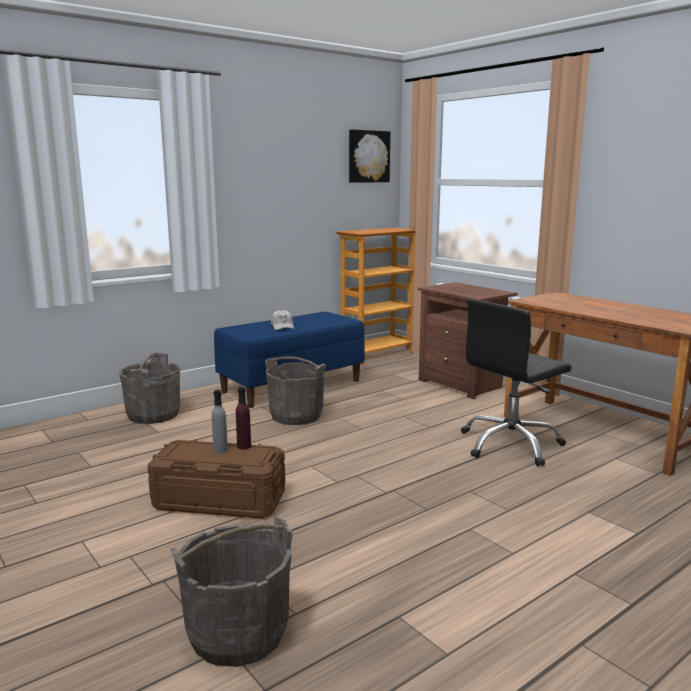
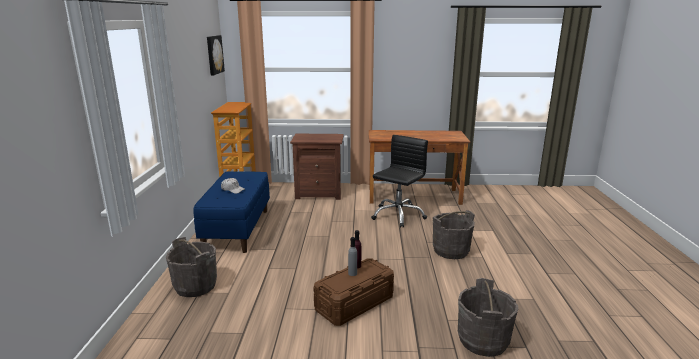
camera: 50 degrees left, 5 degrees up
(296, 416) = (283, 245): grey bucket -> grey bucket (450, 251)
(510, 444) = (398, 215): black office chair -> black office chair turned 150 degrees counterclockwise

